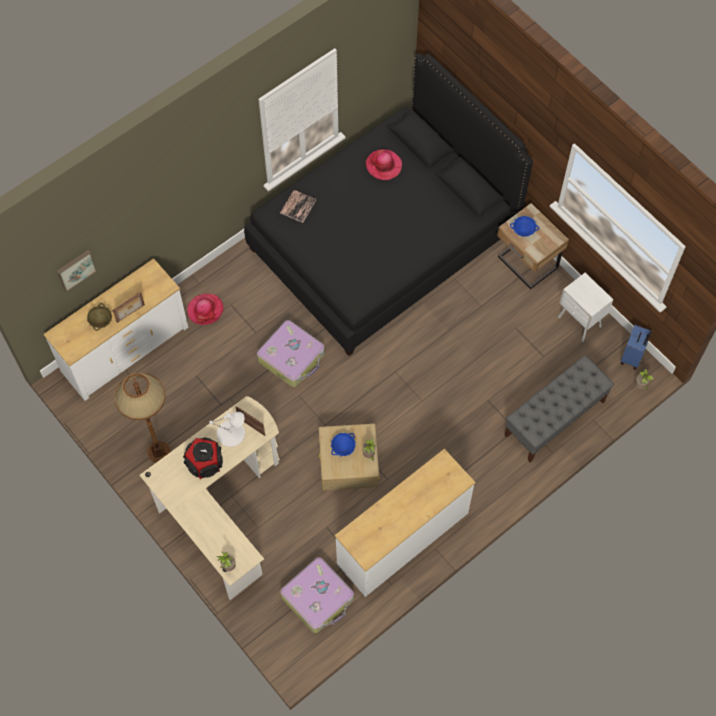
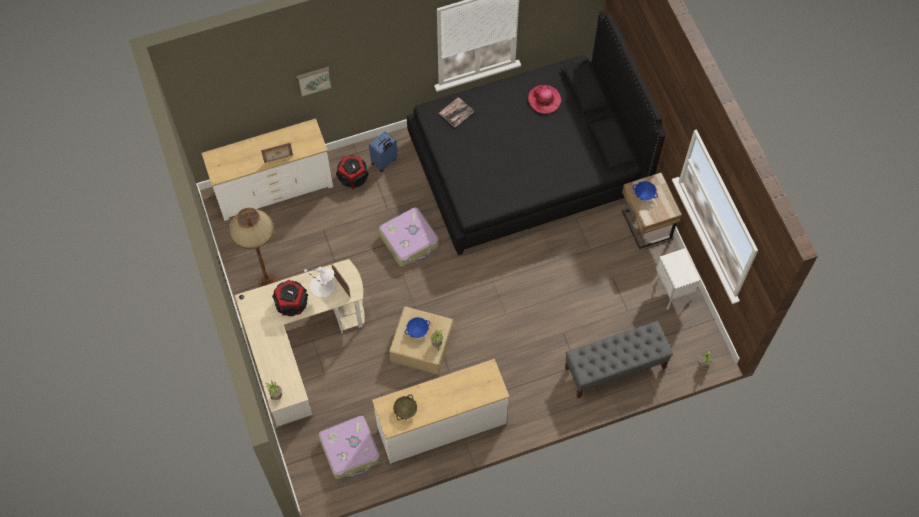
camera: 20 degrees right, 0 degrees up
(75, 269) = (240, 106): picture -> picture (313, 80)
(101, 321) = (252, 157): beige bowl -> beige bowl (405, 410)
(205, 310) = (353, 177): hat -> speaker
(632, 357) = (706, 337): blue suitcase -> blue suitcase (384, 162)

